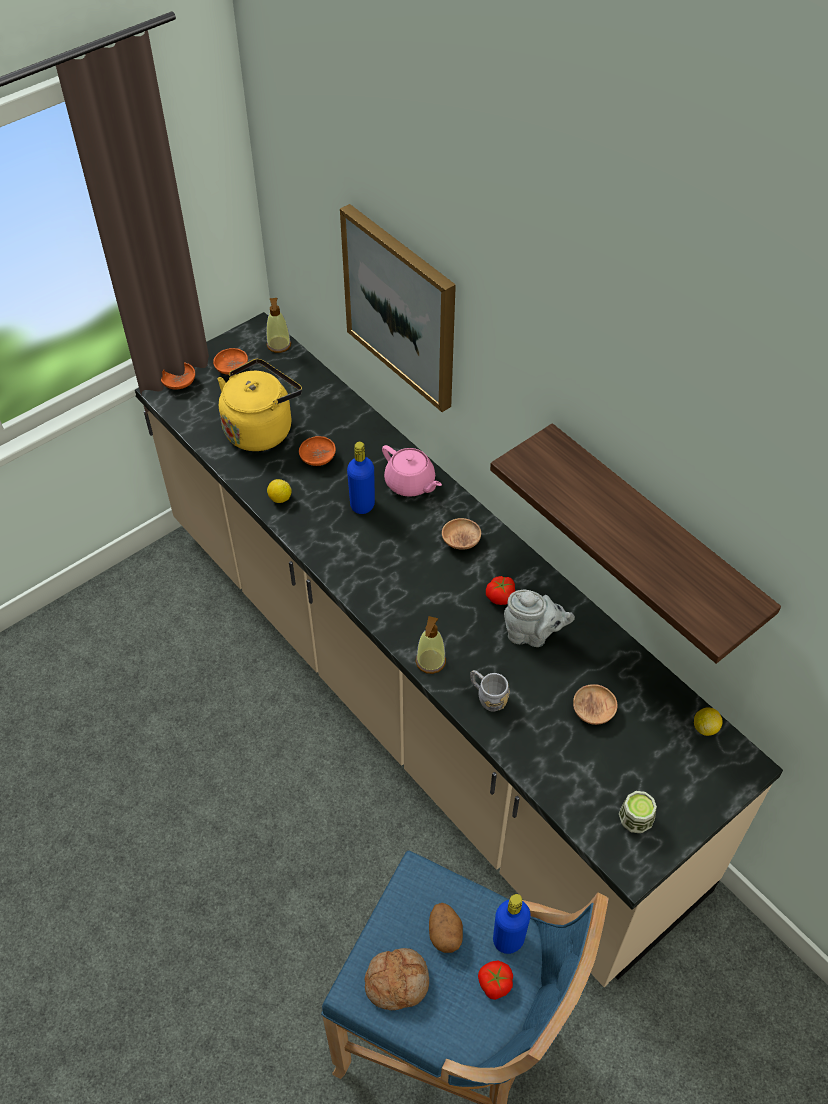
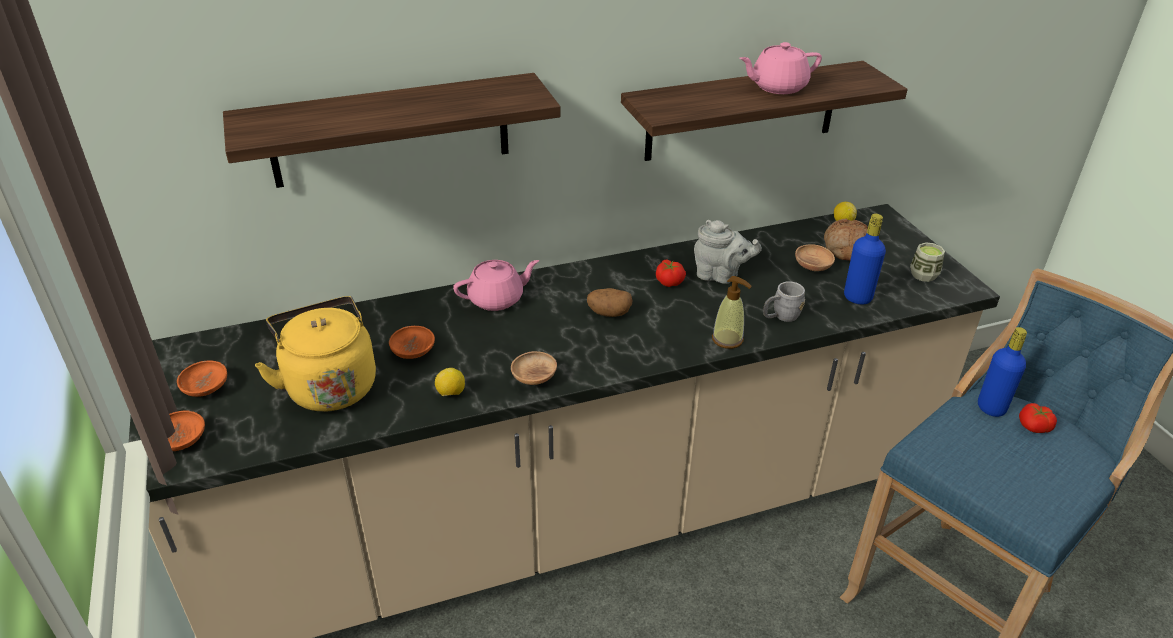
camera: 70 degrees left, 15 degrees down
(279, 345) = (207, 342): soap dispenser -> none
(362, 505) = (503, 336): blue bottle -> blue bottle (857, 297)
(397, 981) = (1033, 490): bread -> bread (845, 248)
(401, 307) = (391, 130): picture -> shelf
(445, 933) = (984, 445): potato -> potato (609, 313)
(461, 541) = (591, 287): brown bowl -> brown bowl (534, 378)
(532, 634) = (720, 276): grey teapot -> grey teapot turned 75 degrees clockwise
(643, 538) = (777, 87): none -> pink teapot

